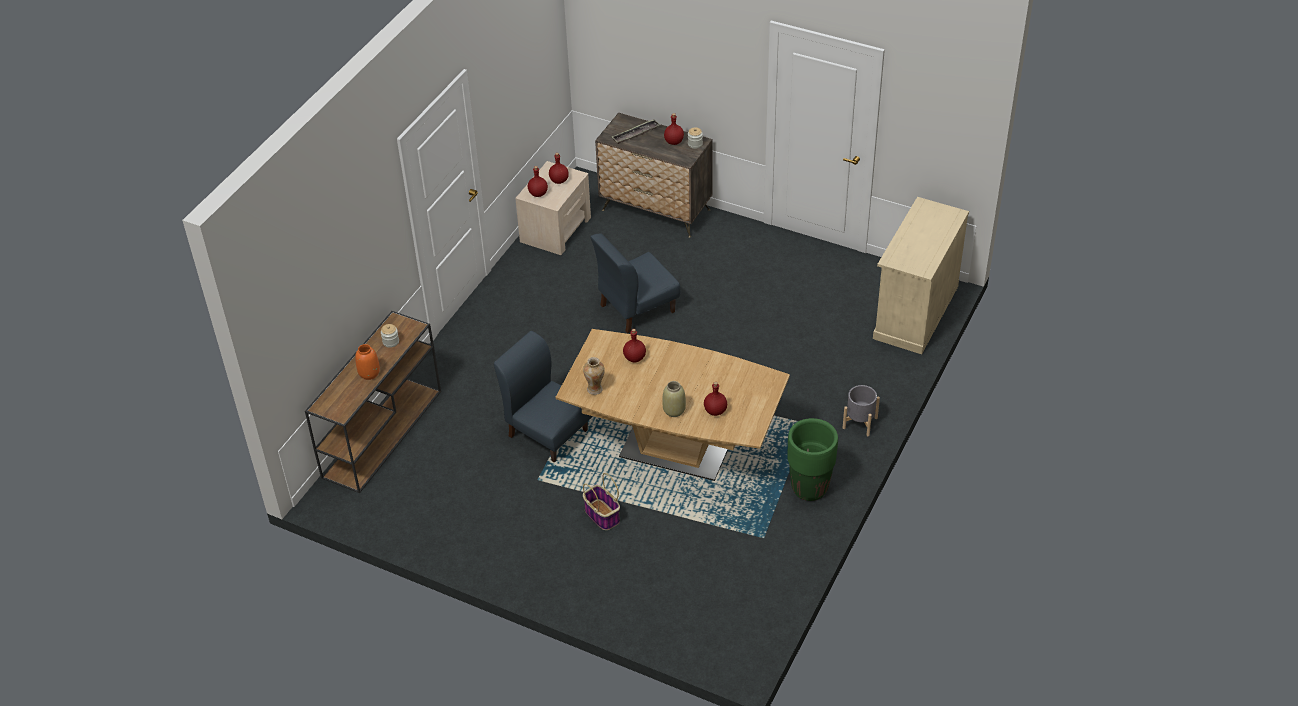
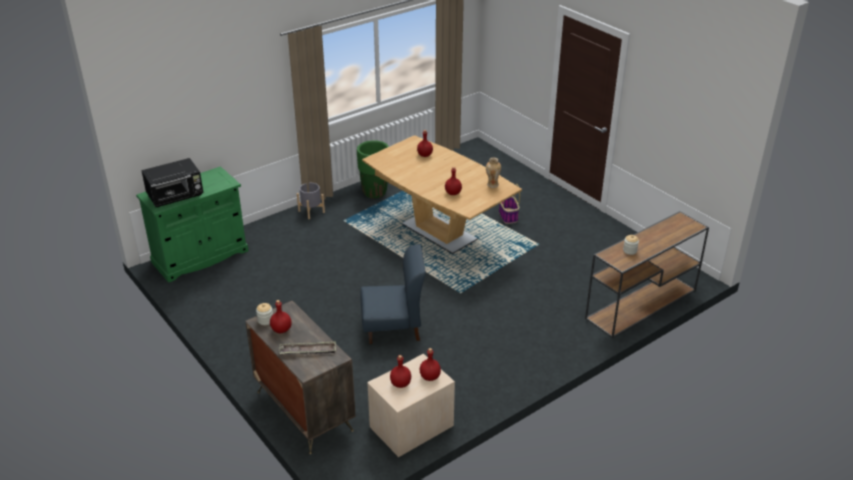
camera: 155 degrees left, 10 degrees down
(369, 373) = (653, 235): orange vase -> none
(548, 432) = (517, 267): blue chair -> none
(674, 410) = (449, 162): beige vase -> none
(915, 312) = (200, 257): beige cabinet -> green cabinet
(924, 223) = (176, 196): none -> black microwave

